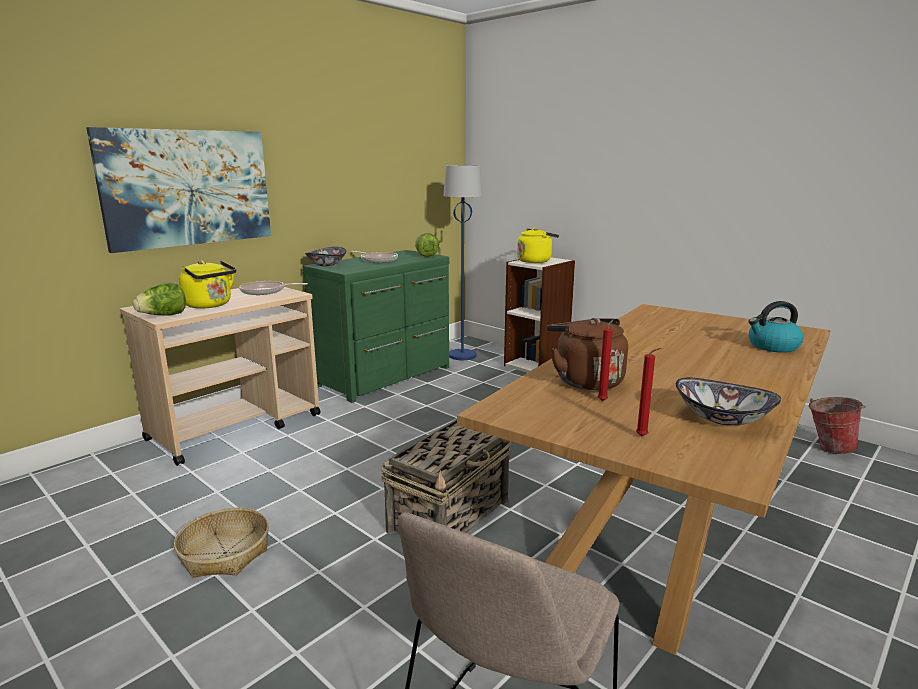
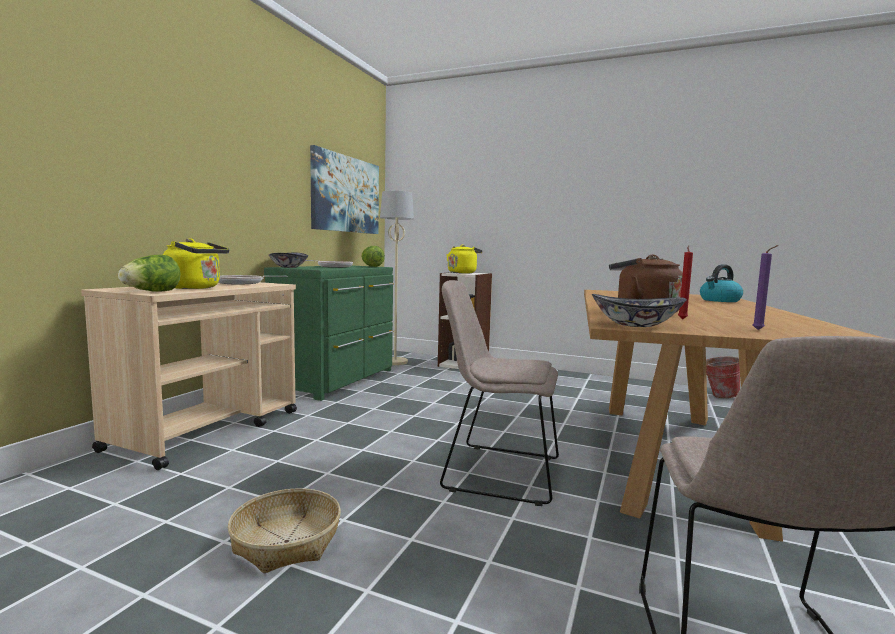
camera: 20 degrees left, 10 degrees down
(188, 188) = (163, 170): picture -> picture (346, 194)
(450, 515) = (497, 472): basket -> beige chair
(462, 355) = (395, 362): blue floor lamp -> beige floor lamp
(643, 437) = (760, 330): red candle -> purple candle
(722, 419) = (783, 322): bowl -> bowl (635, 325)

